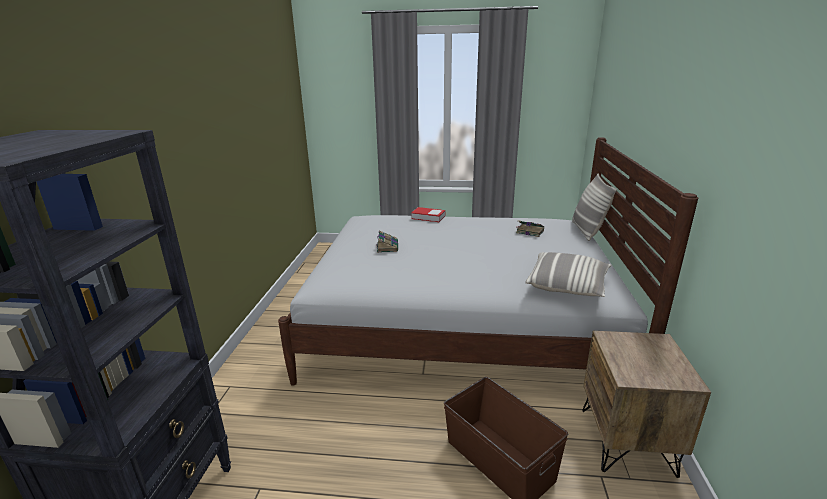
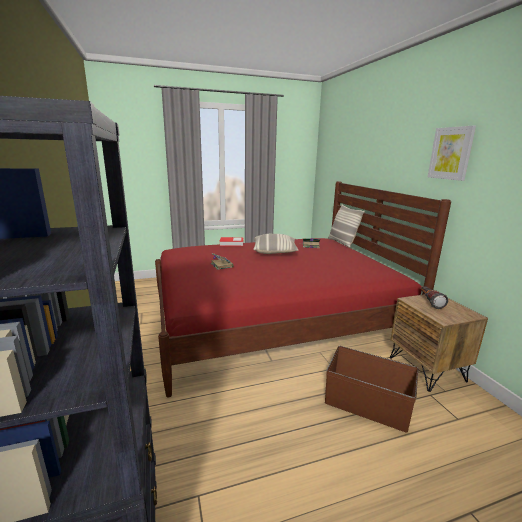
camera: 25 degrees left, 5 degrees down
(460, 325) = (274, 321): white bed -> red bed
(567, 286) = (367, 272): pillow -> pillow (275, 252)
(637, 346) = (429, 302): none -> flashlight
(712, 119) = (451, 153): none -> picture

